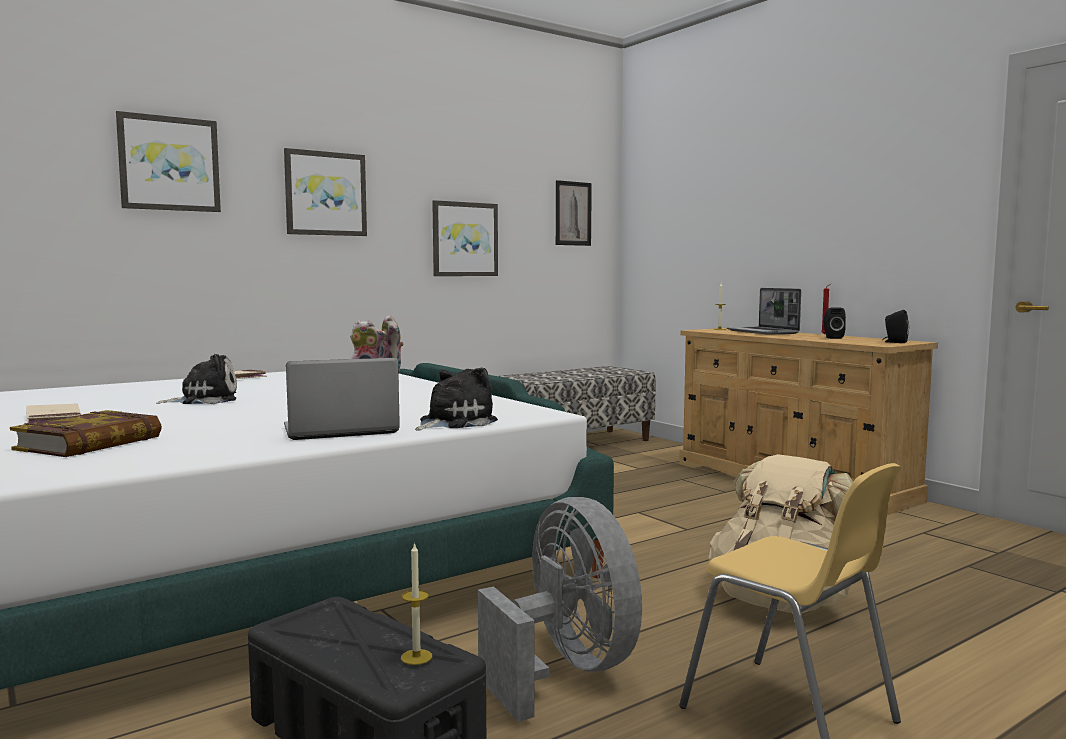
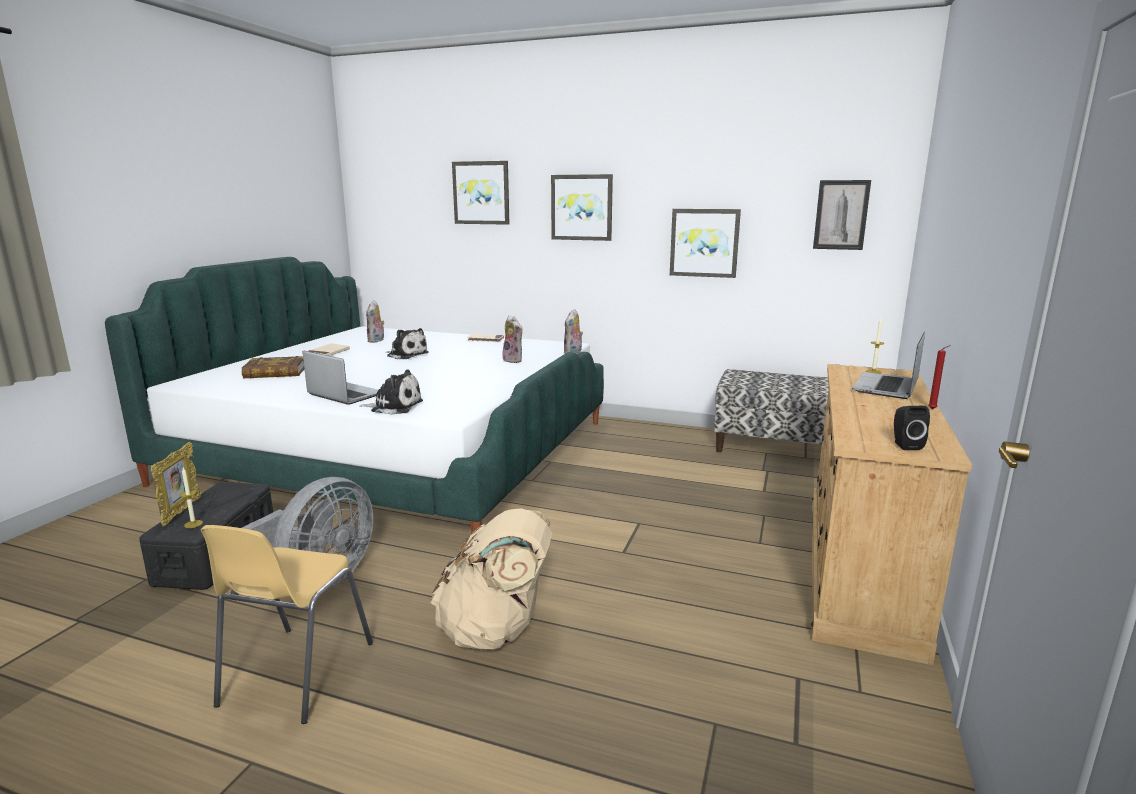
camera: 55 degrees right, 10 degrees up
(66, 400) = (376, 341): none -> plush toy
(340, 663) = (181, 511): none -> picture frame
(832, 338) = (891, 416): black speaker -> none

